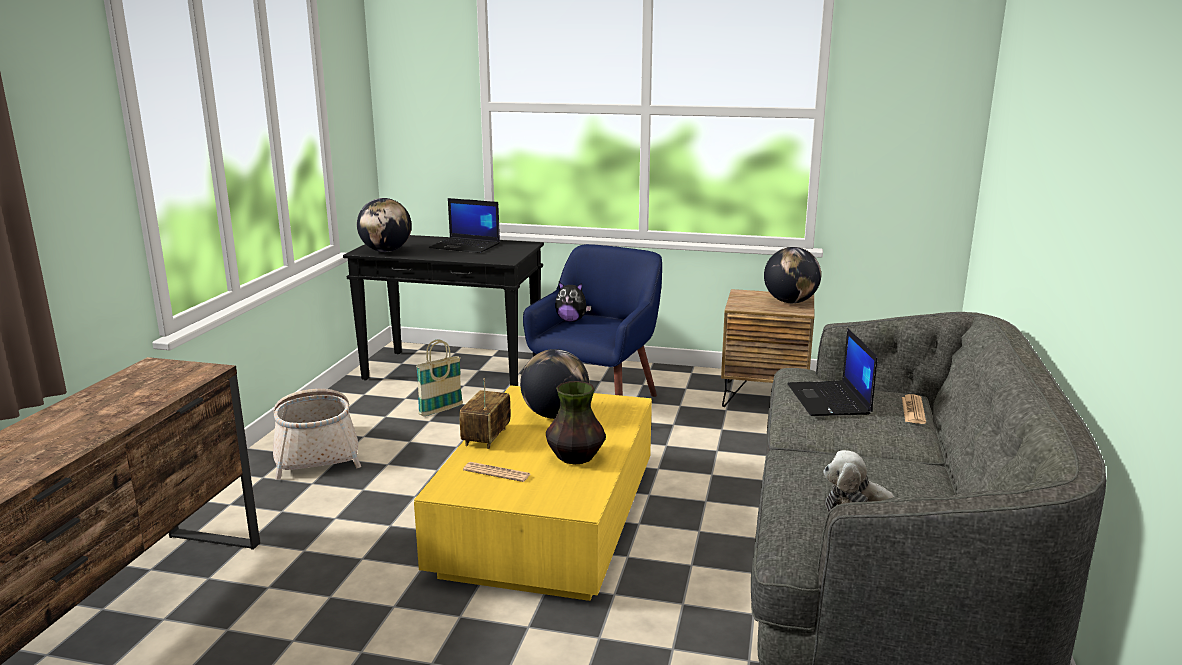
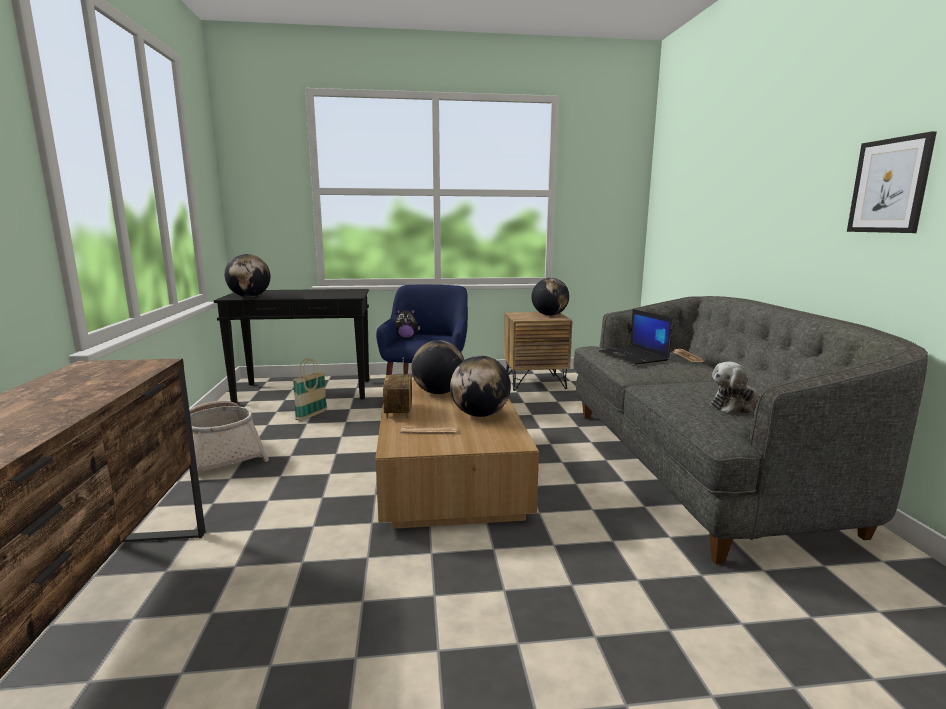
camera: 20 degrees left, 5 degrees down
(466, 246) = (312, 292): laptop -> none
(548, 519) = (449, 472): yellow coffee table -> brown coffee table
(575, 458) = (480, 415): vase -> globe
(1137, 225) = (889, 186): none -> picture

